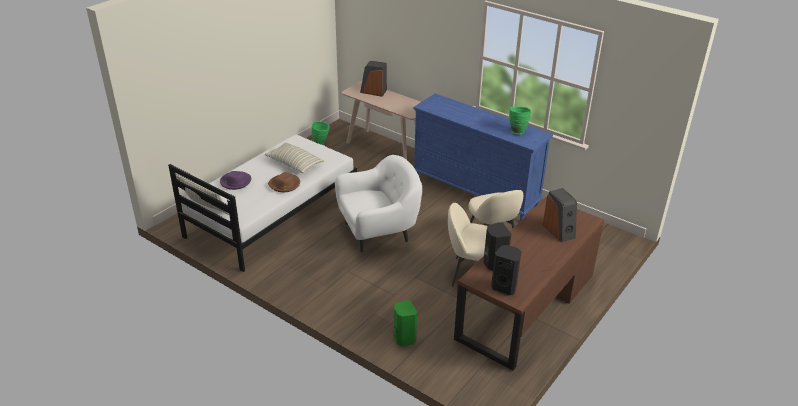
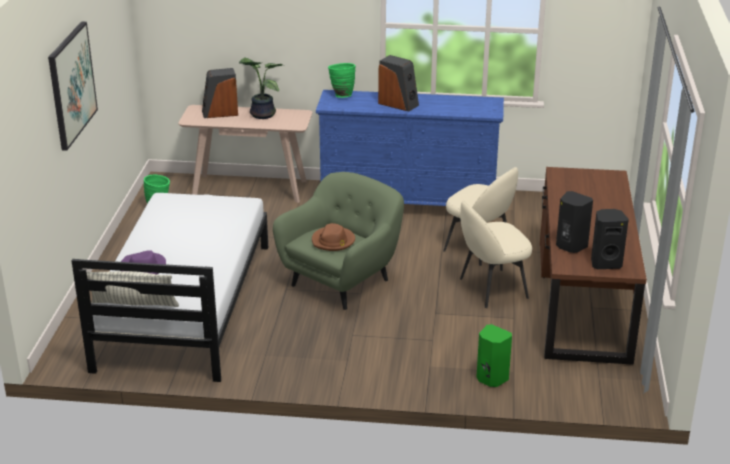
camera: 30 degrees left, 5 degrees down
(238, 51) = (71, 84): none -> picture
(284, 184) = (212, 251): brown hat -> brown hat (333, 241)
(294, 164) = (196, 225): pillow -> none
(378, 231) = (342, 281): white armchair -> green armchair
(396, 100) = (261, 114): none -> potted plant
(517, 131) = (463, 104): green vase -> green vase (341, 95)
(559, 231) = (596, 194): speaker -> speaker (398, 104)

